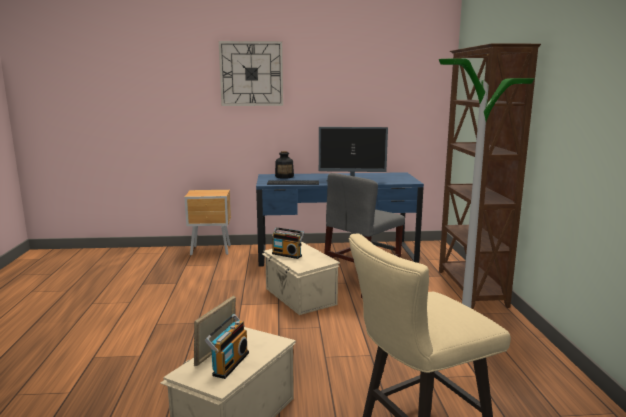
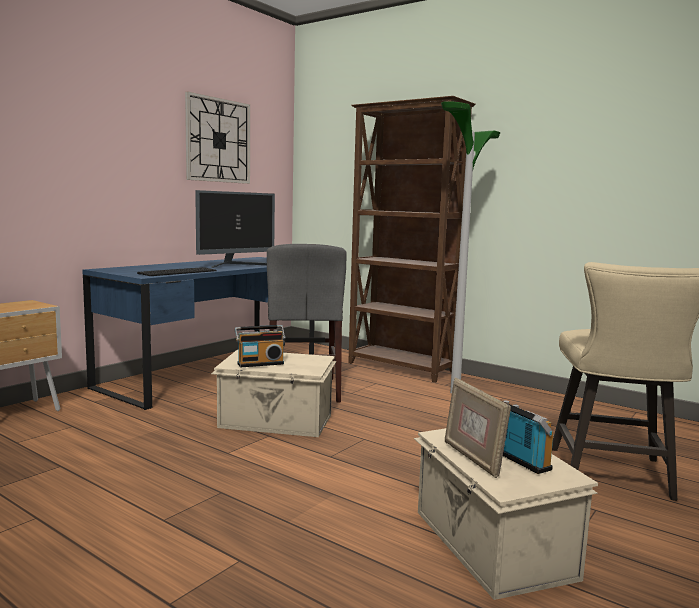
camera: 50 degrees left, 5 degrees down
(251, 74) = (63, 103): wall clock -> wall clock (218, 140)
(284, 176) = (136, 268): bottle -> none

